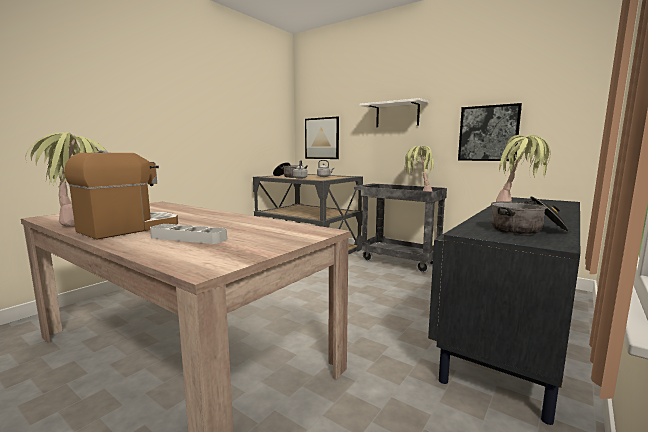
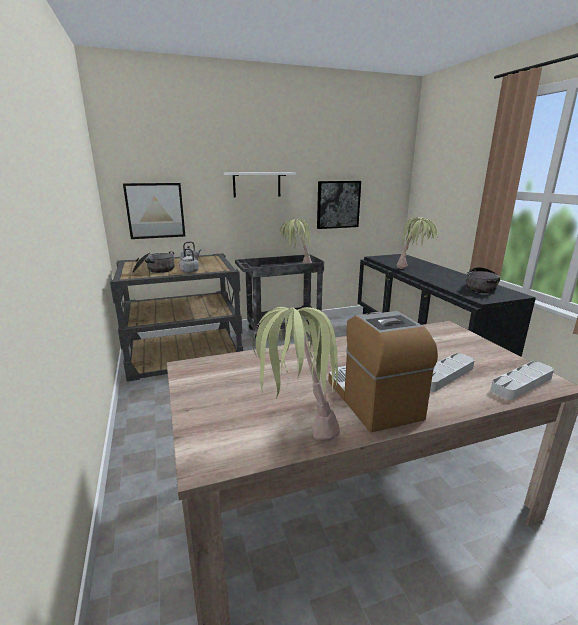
camera: 55 degrees left, 10 degrees up
(189, 258) = (521, 383): none -> grey tray

